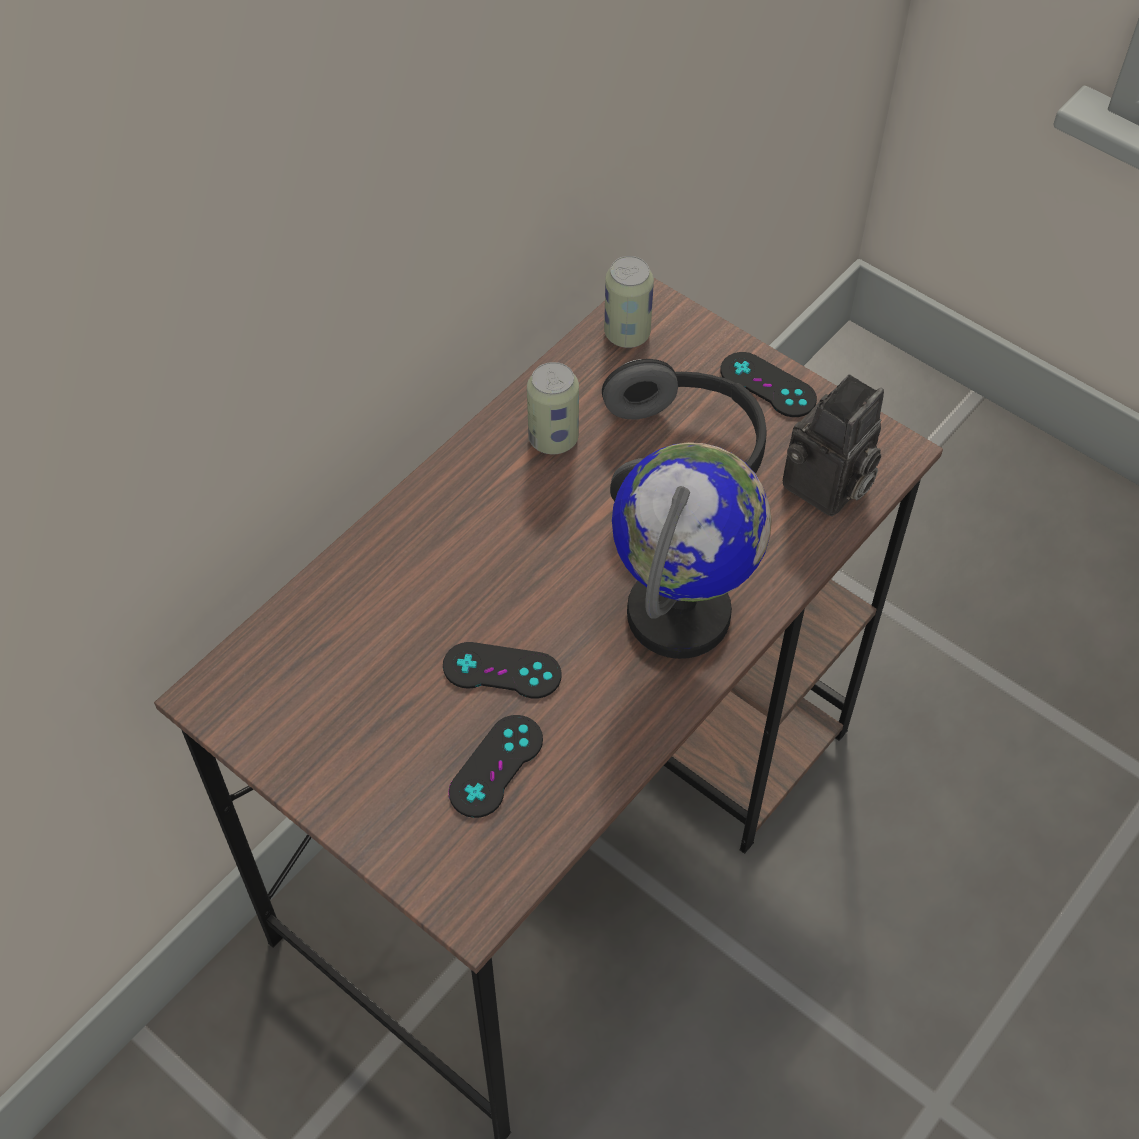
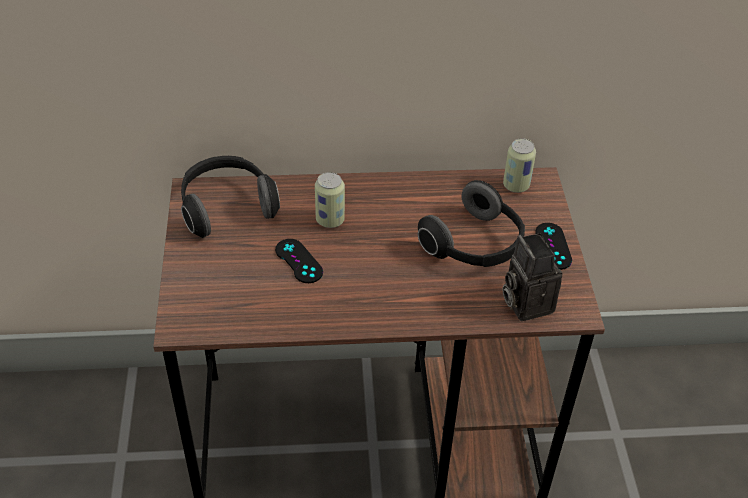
camera: 45 degrees right, 10 degrees down
(299, 678) = (226, 207): none -> headphones
(496, 766) = (252, 290): black game controller -> none
(553, 439) = (431, 200): can -> can (330, 220)
(680, 614) = (394, 297): globe -> none
(827, 488) = (524, 302): camera -> camera turned 75 degrees clockwise

